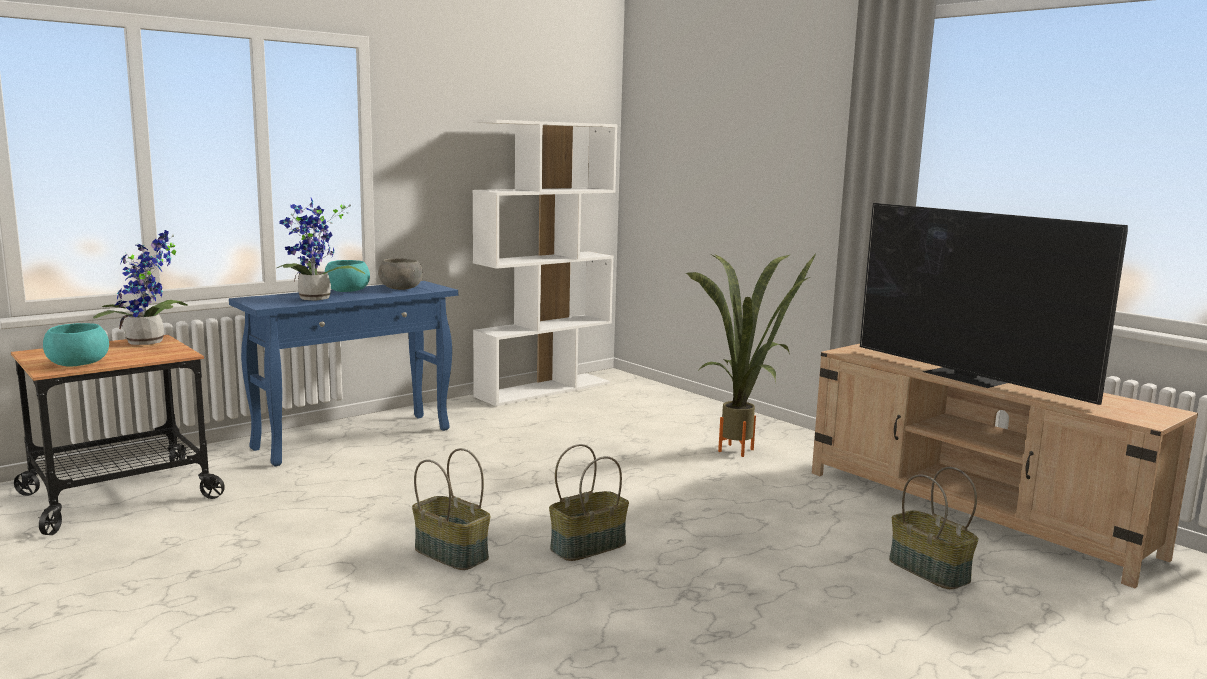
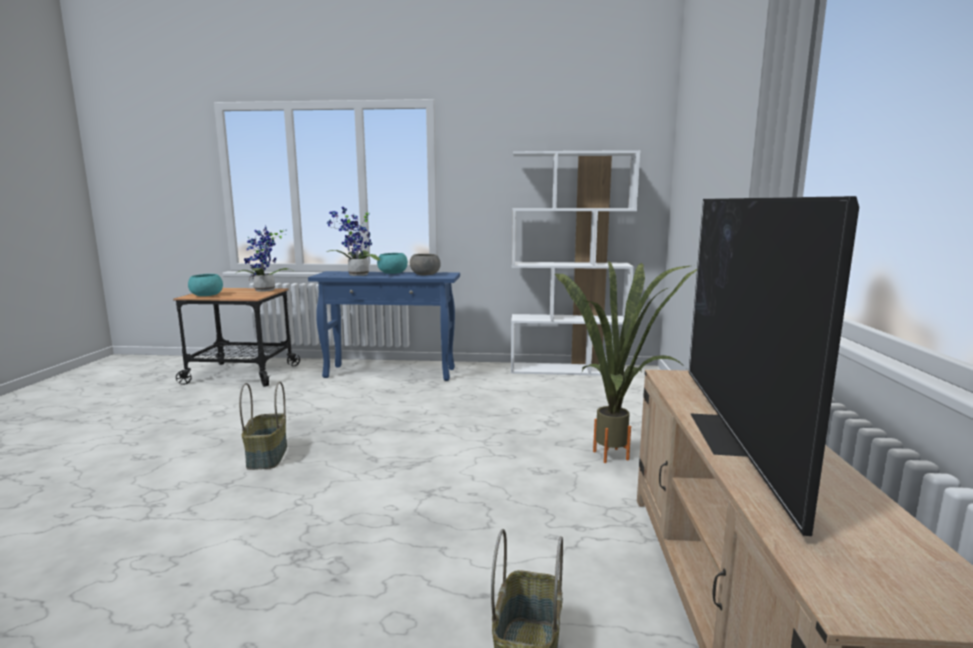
camera: 45 degrees right, 0 degrees up
(588, 546) = (336, 485): basket -> none

